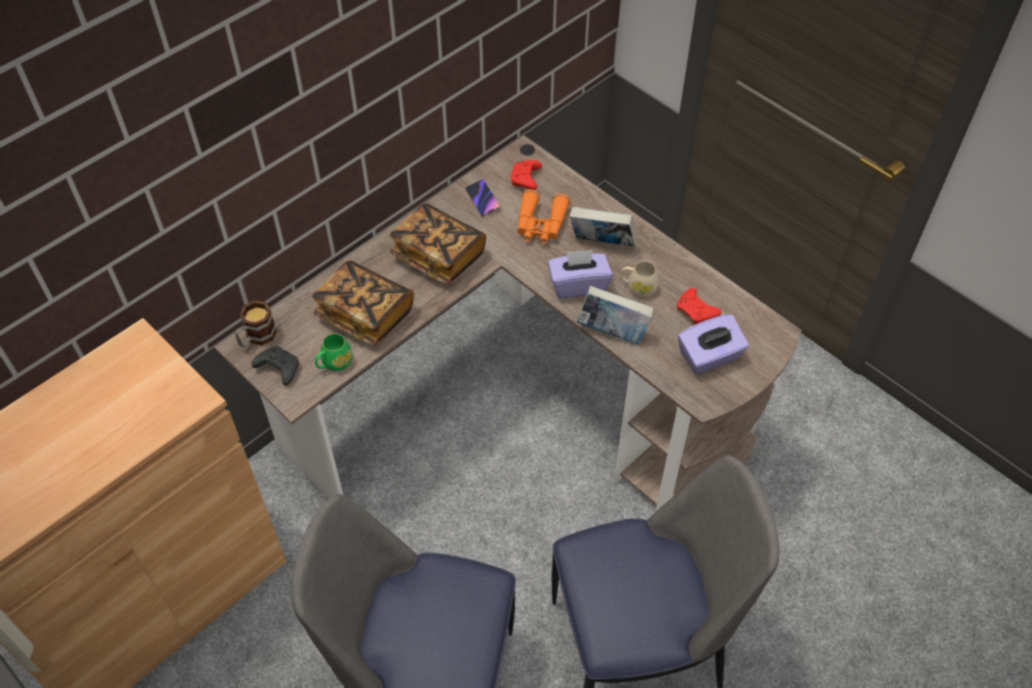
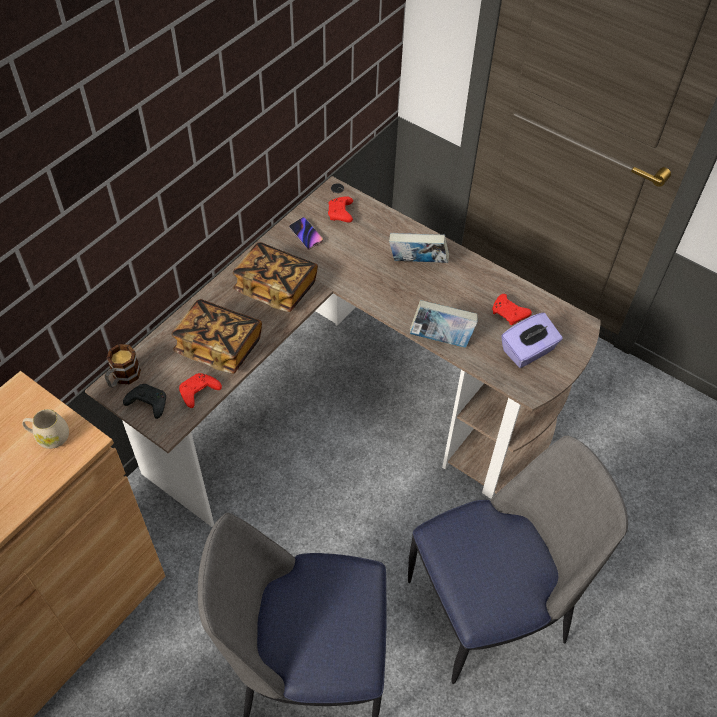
camera: 10 degrees left, 0 degrees up
(334, 363) = (198, 393): green mug -> red game controller
(540, 225) = (361, 252): orange binoculars -> none
(578, 285) = (403, 301): purple tissue box -> none
(638, 287) = (455, 298): beige mug -> beige mug (49, 437)

